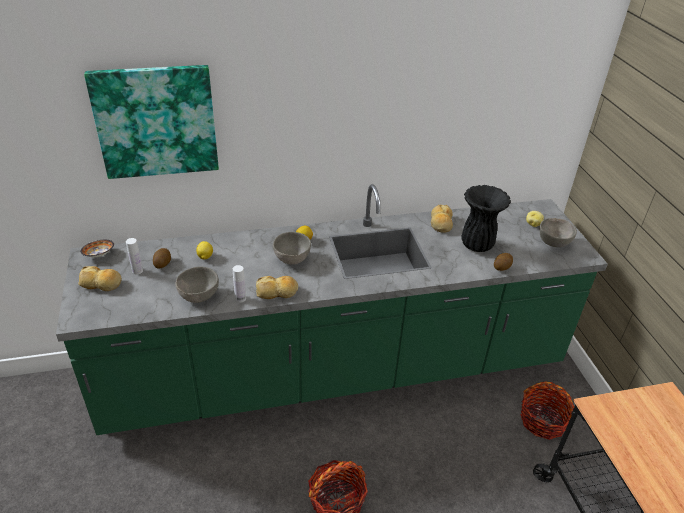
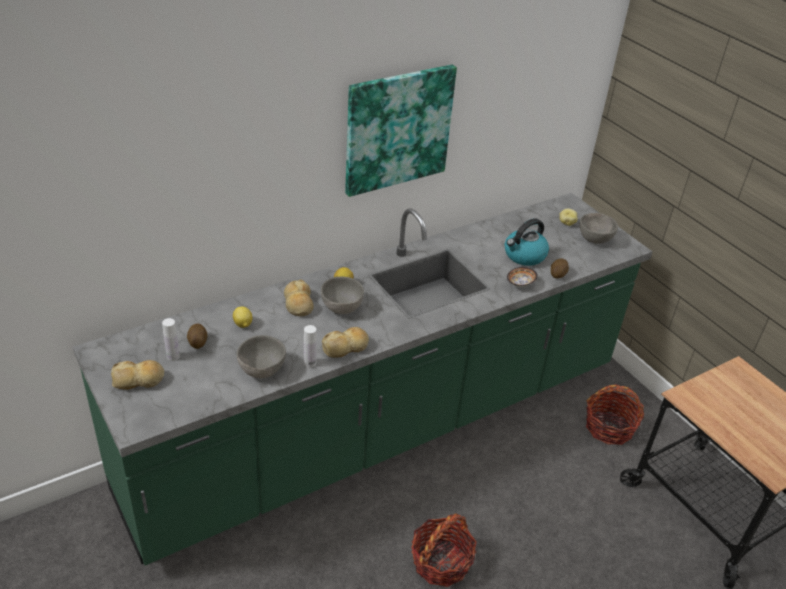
camera: 20 degrees left, 0 degrees up
(99, 254) = (114, 347): bowl -> bowl (520, 283)
(156, 121) = (176, 176): picture -> picture (397, 129)
(441, 223) = (476, 238): bread -> bread (298, 304)
(477, 245) = (524, 256): black vase -> kettle

